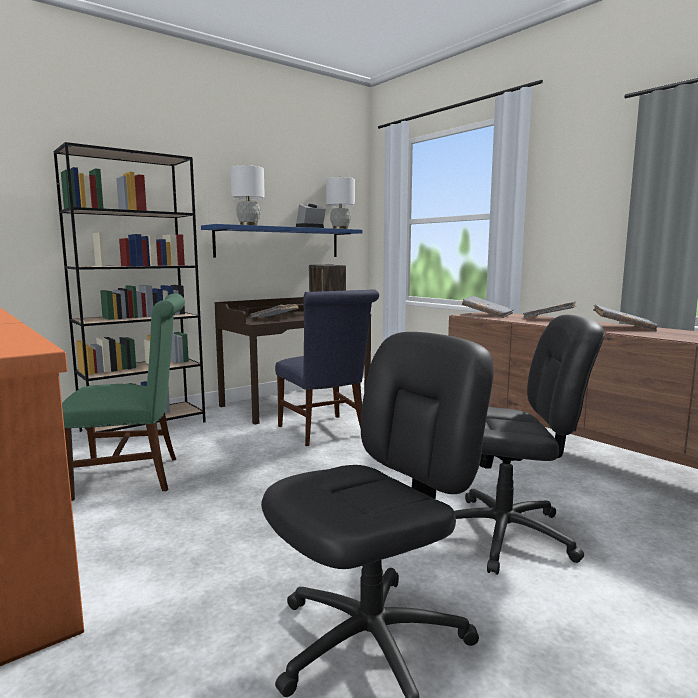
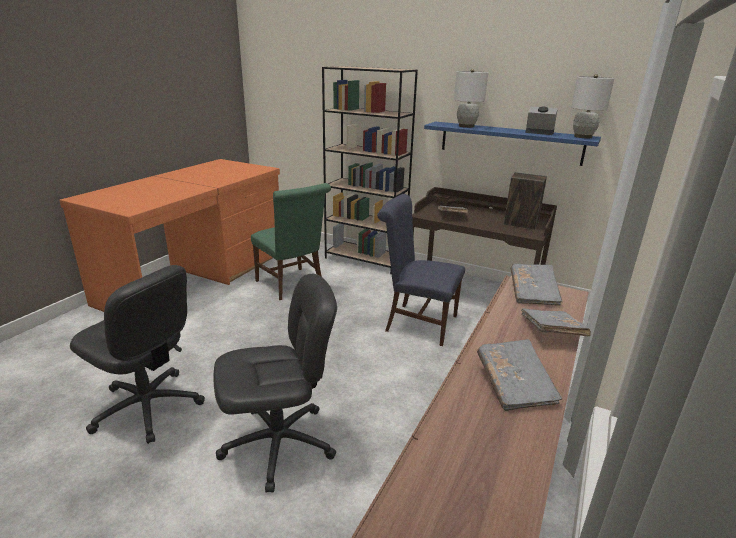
camera: 65 degrees right, 15 degrees up
(325, 432) = (416, 322): blue chair -> blue chair turned 75 degrees clockwise
(503, 534) = (279, 444): black office chair -> black office chair turned 90 degrees counterclockwise

